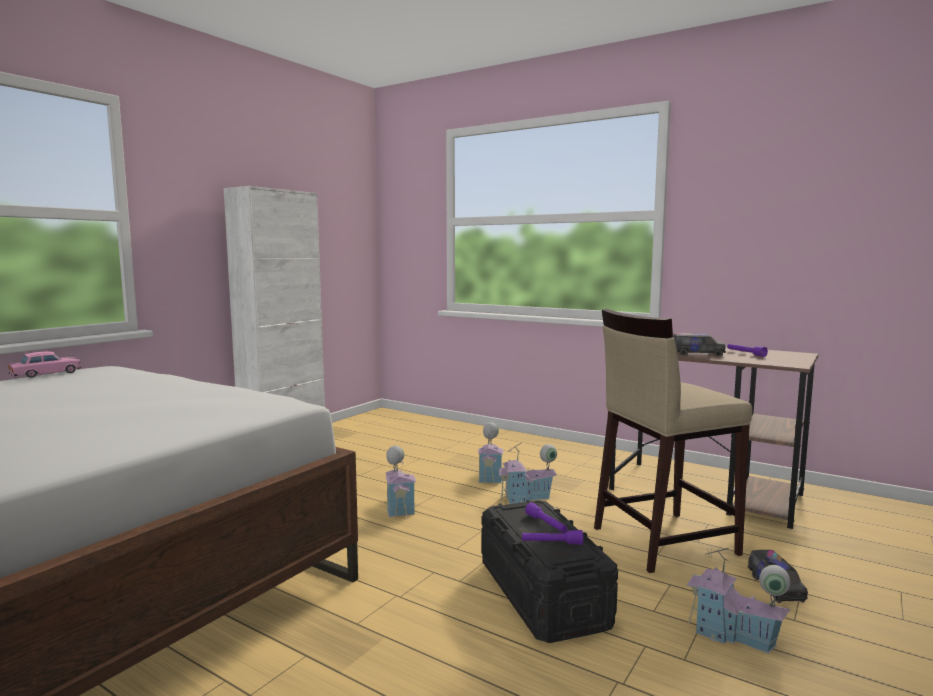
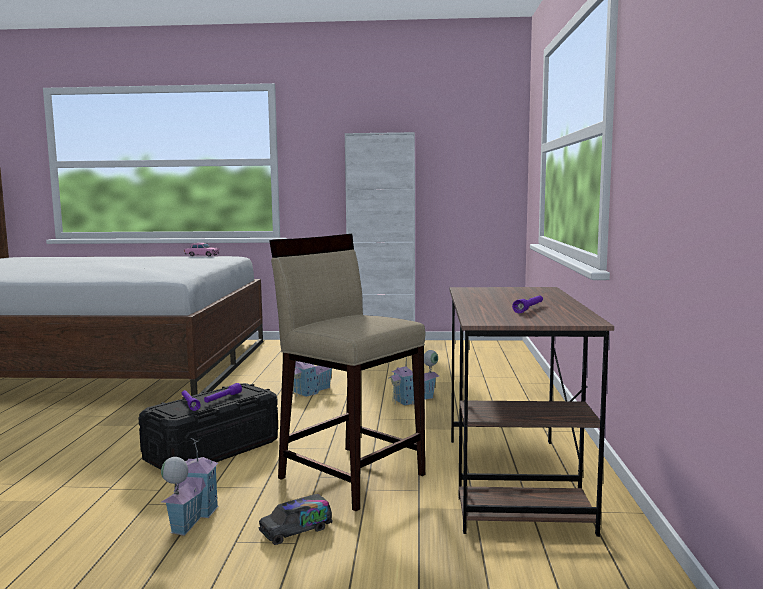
camera: 60 degrees right, 0 degrees up
(527, 498) = (382, 418): toy house -> none
(697, 354) = (486, 300): toy truck -> none

